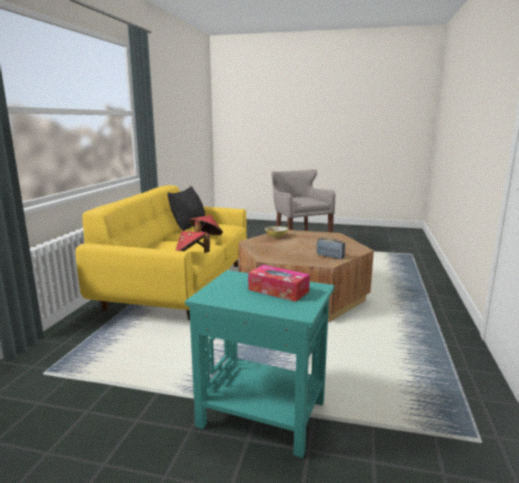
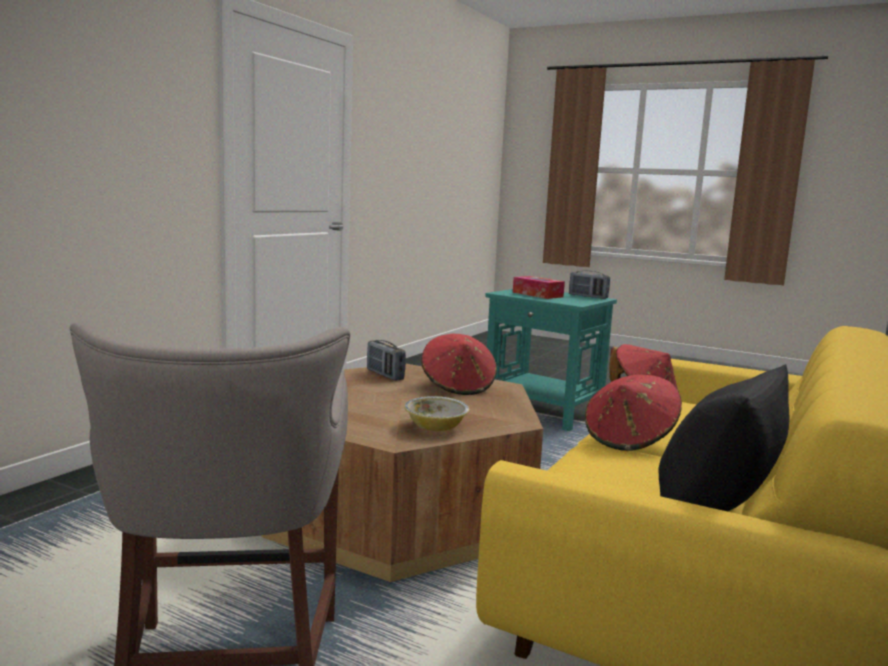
camera: 165 degrees left, 5 degrees down
(220, 298) = (588, 296): none -> radio
(287, 254) = (458, 387): none -> red hat

